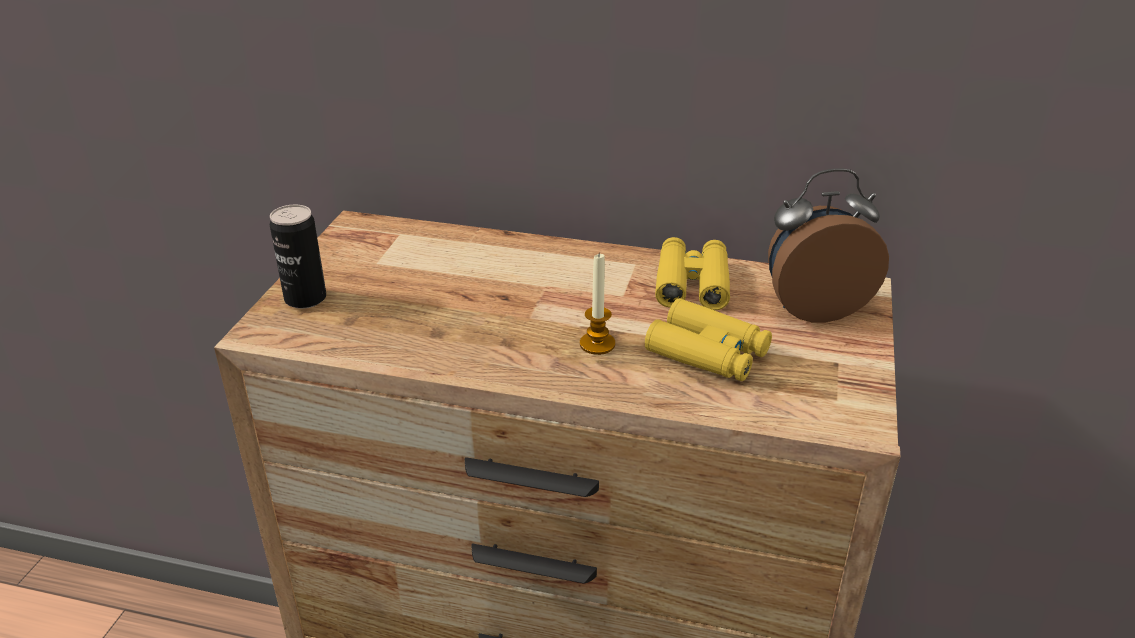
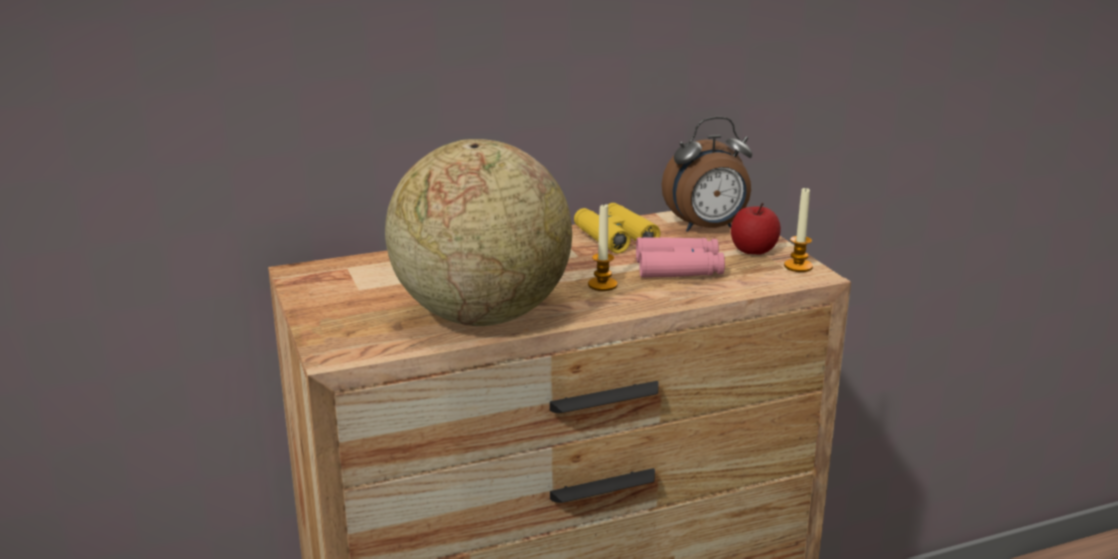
camera: 35 degrees left, 10 degrees down
(305, 298) = (336, 325): can -> none
(434, 337) = (481, 315): none -> globe
(708, 353) = (679, 268): yellow binoculars -> pink binoculars
(813, 307) = (707, 228): alarm clock -> alarm clock turned 150 degrees counterclockwise
(829, 360) = (754, 251): none -> apple
(856, 405) = (798, 266): none -> candle

